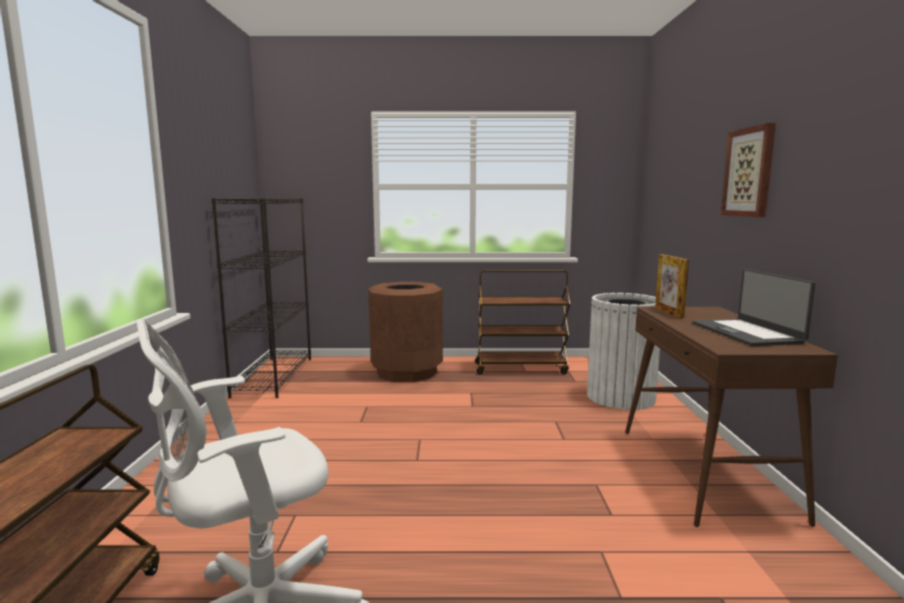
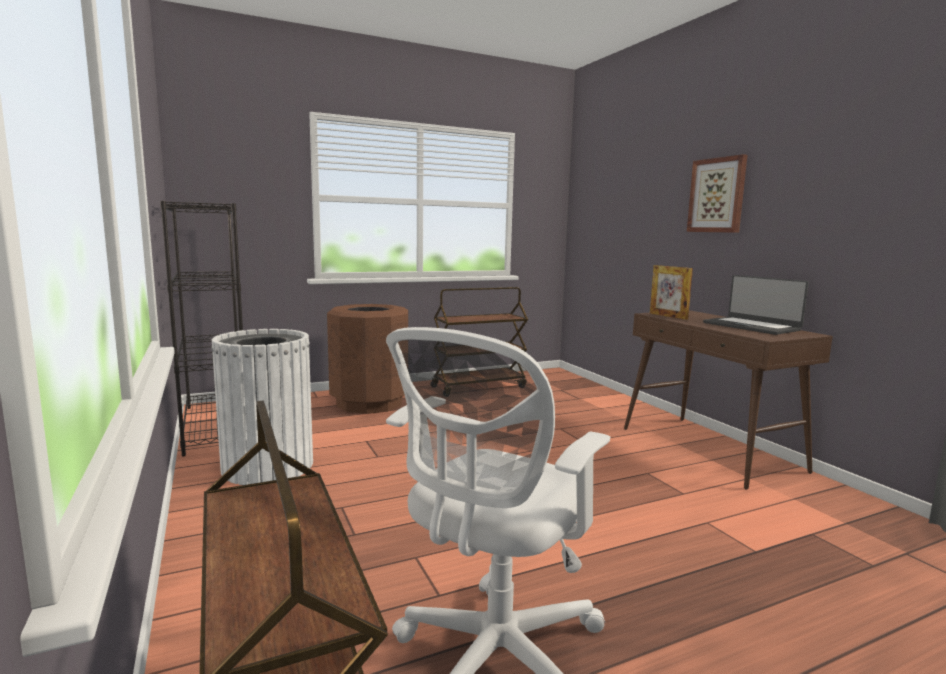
camera: 25 degrees left, 0 degrees up
(621, 397) = (589, 401): white trash can -> white trash can (268, 466)

